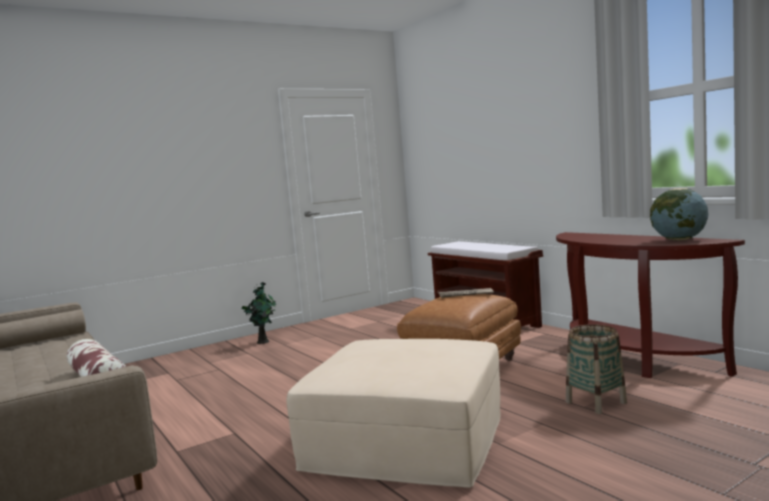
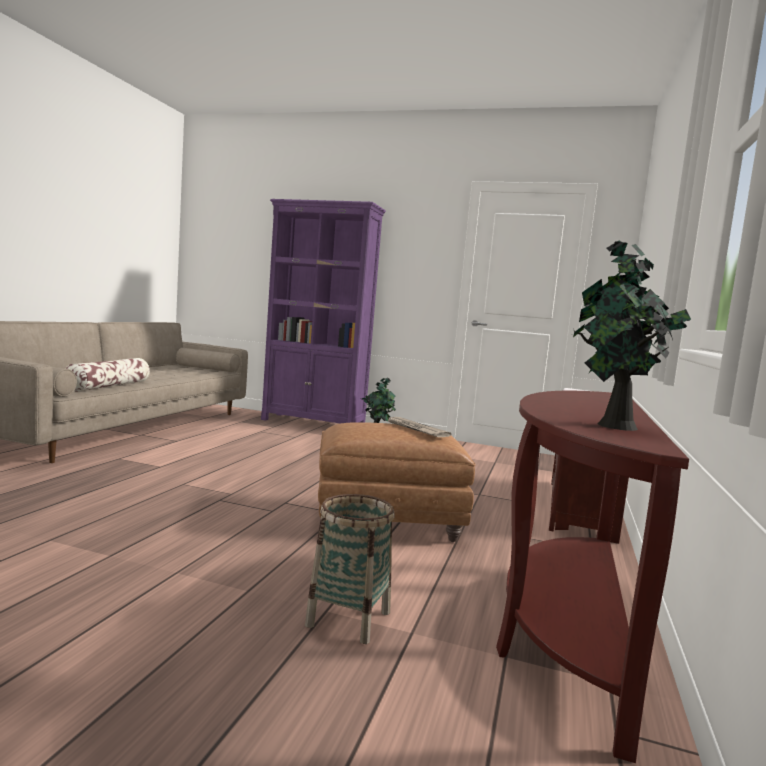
camera: 50 degrees right, 0 degrees up
(184, 356) = (313, 423): none -> purple bookcase
(407, 440) = (168, 527): beige ottoman -> none
(679, 240) = (614, 426): globe -> potted plant

